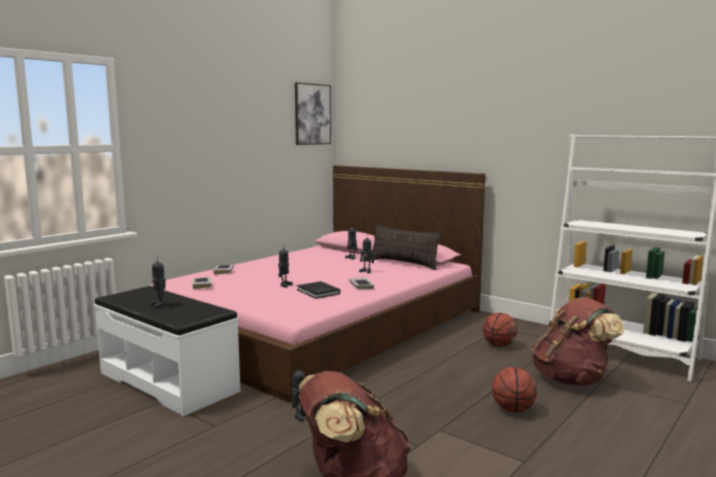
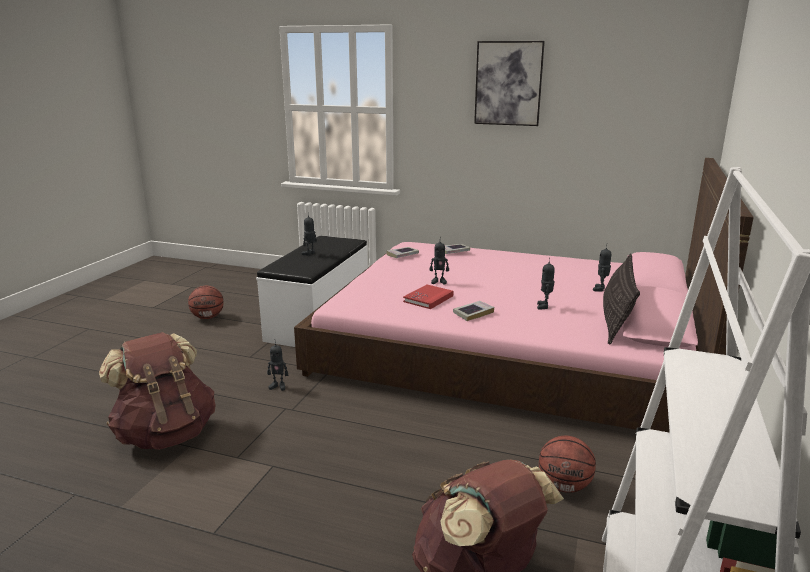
camera: 70 degrees right, 10 degrees up
(312, 114) = (676, 78): picture -> picture (508, 83)
(318, 292) = (428, 299): black book -> red book
(513, 409) = (343, 516): basketball -> basketball (208, 317)

